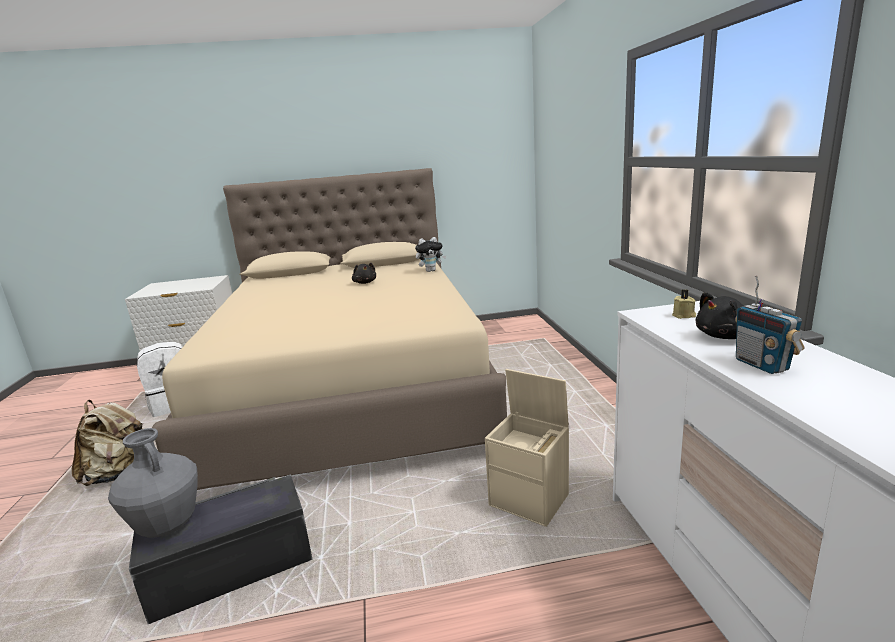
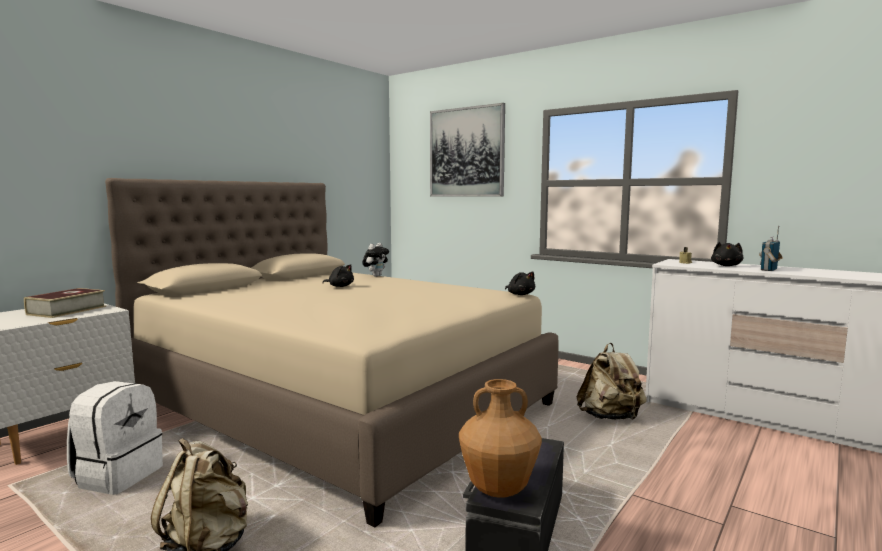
camera: 45 degrees left, 10 degrees down
(167, 526) = (498, 489): grey vase -> brown vase
(192, 284) = (67, 310): none -> book
(462, 322) = (520, 294): none -> black plush toy
(530, 500) = (610, 417): beige storage box -> beige backpack
(574, 118) = (466, 152): none -> picture
(762, 365) = (769, 270): radio -> radio turned 105 degrees clockwise

